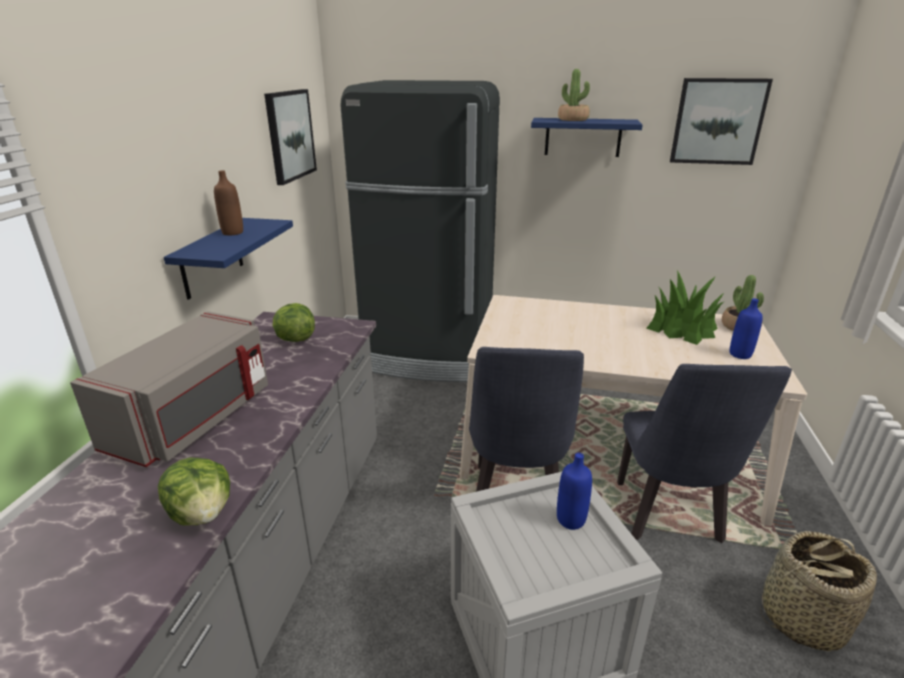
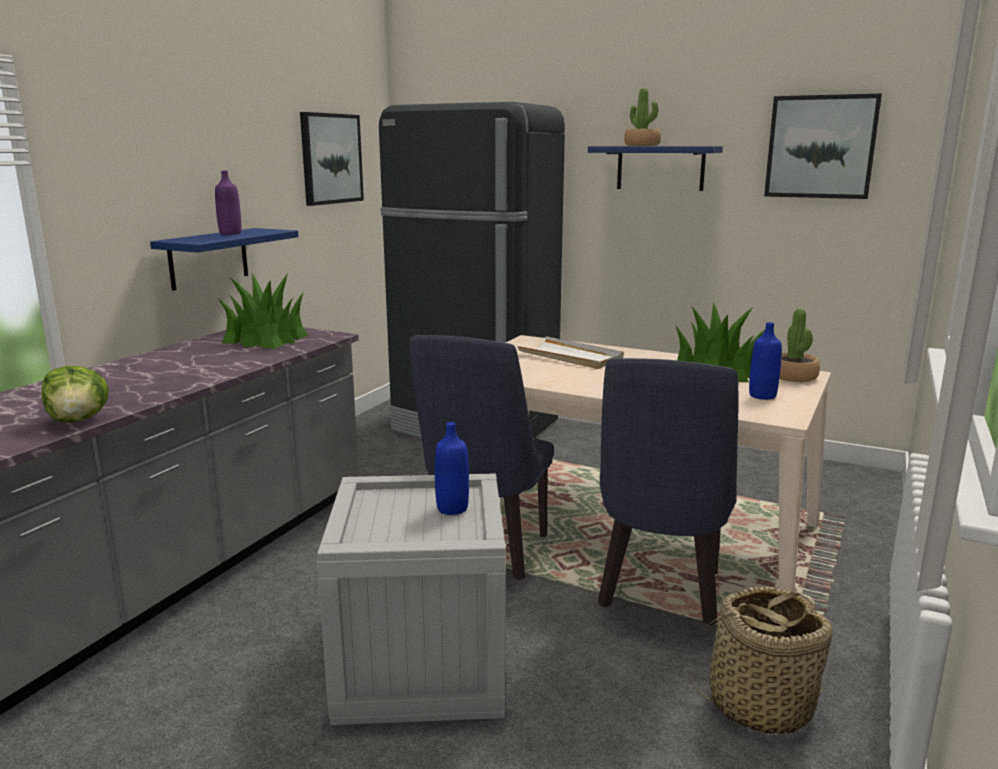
camera: 15 degrees right, 10 degrees down
(195, 418) = (126, 374): grey microwave -> none
(232, 232) = (230, 233): brown bottle -> purple bottle
(295, 339) = (265, 339): lettuce -> potted plant
(557, 320) = (570, 357): none -> white tray

